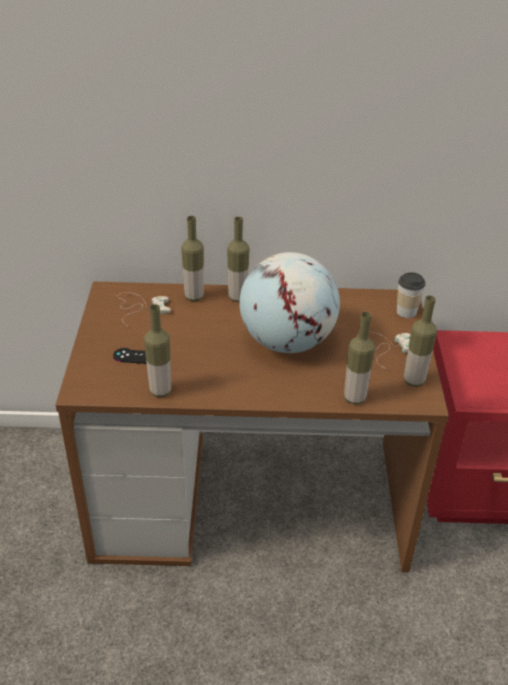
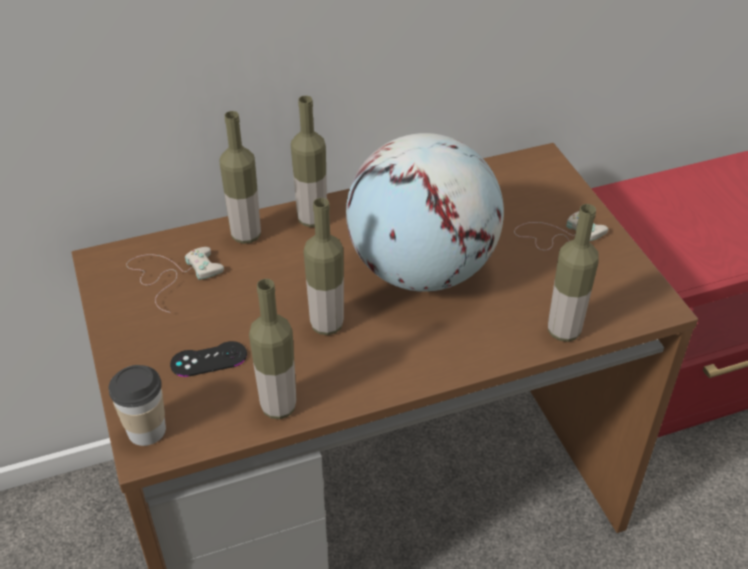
camera: 20 degrees left, 5 degrees up
(406, 312) = (557, 179): cup -> cup (146, 430)
(414, 381) = (625, 280): bottle -> bottle (327, 325)

